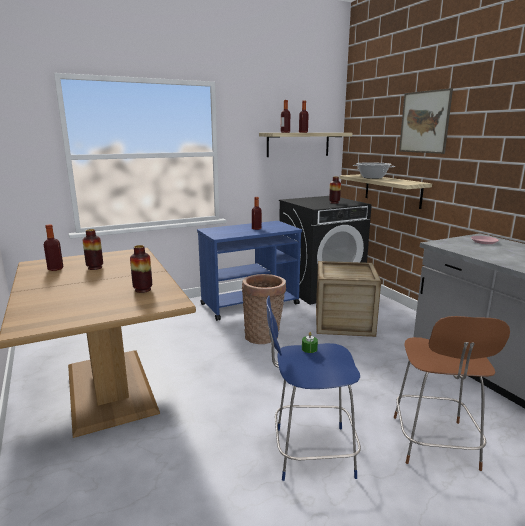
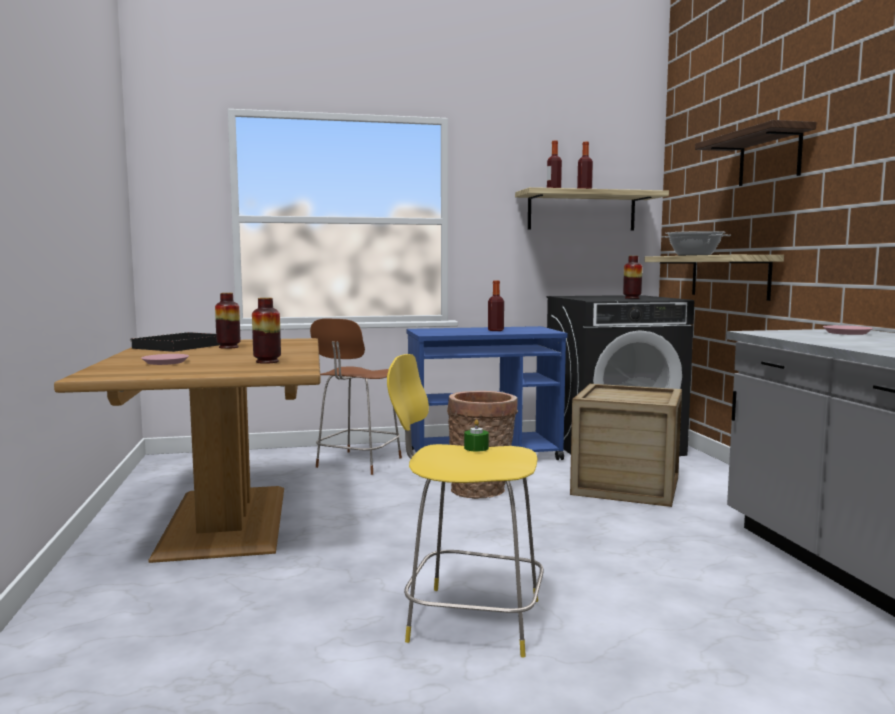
camera: 15 degrees right, 10 degrees down
(55, 269) = (179, 346): bottle -> black tray
(65, 298) = (165, 362): none -> pink plate
(310, 452) = (469, 619): blue stool -> yellow stool
(424, 122) = (769, 157): picture -> shelf
(434, 444) = (688, 639): brown stool -> brown stool (357, 463)

